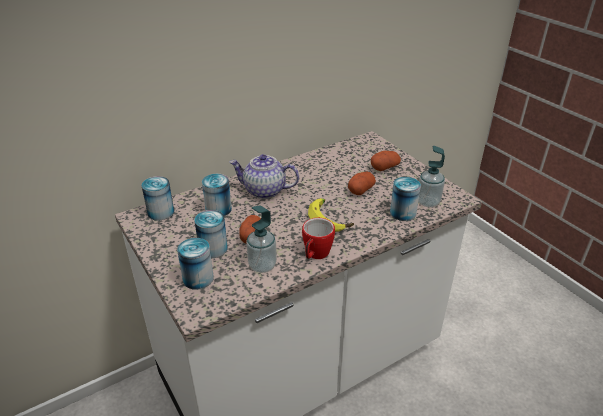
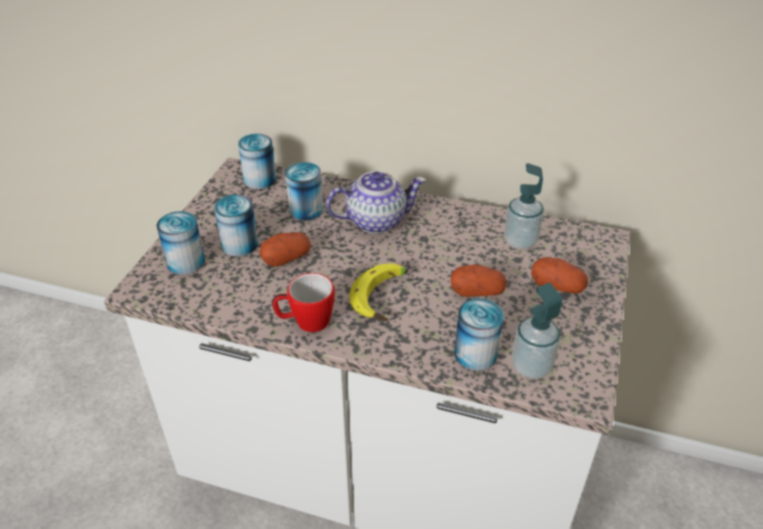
camera: 50 degrees right, 5 degrees up
(262, 266) = (247, 293): soap dispenser -> soap dispenser (520, 241)
(264, 191) = (376, 220): teapot -> teapot turned 105 degrees clockwise

